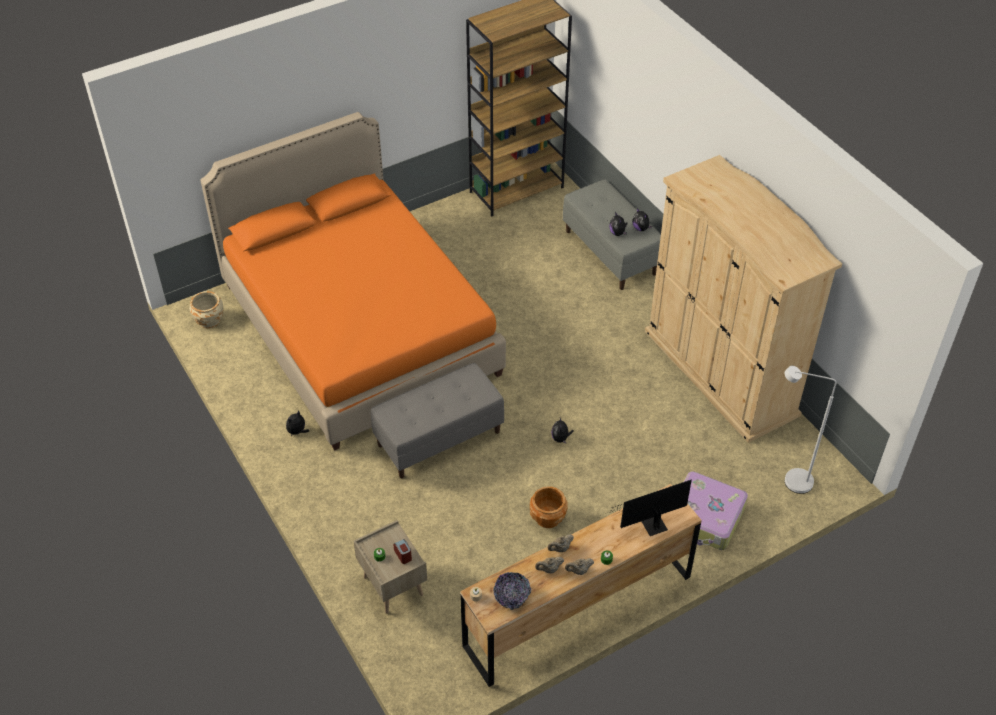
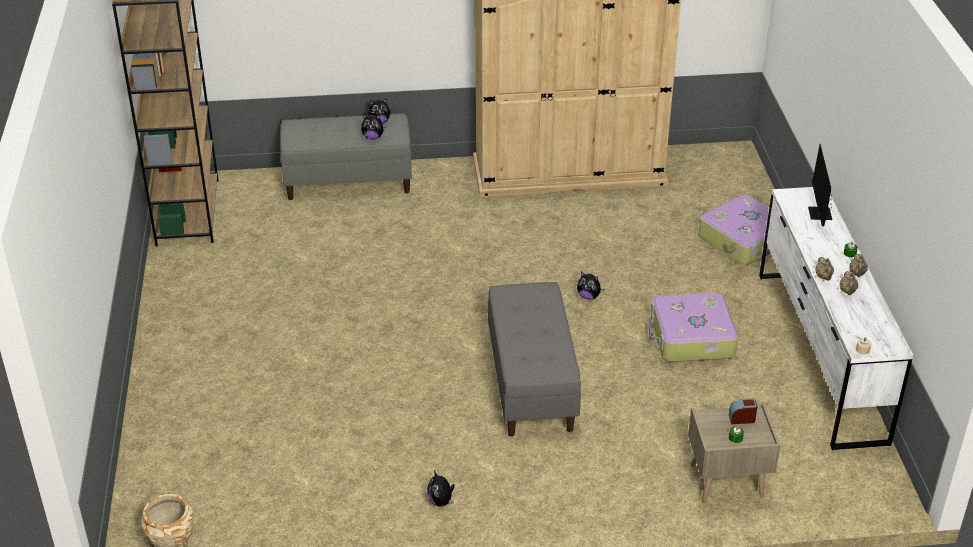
camera: 65 degrees left, 10 degrees down
(359, 329) = (308, 399): orange bed -> none
(511, 596) = (872, 325): bowl -> none
(547, 518) = (691, 338): brown planter -> suitcase
(578, 610) = (819, 354): brown dresser -> white dresser
(790, 480) = (726, 179): white floor lamp -> none

